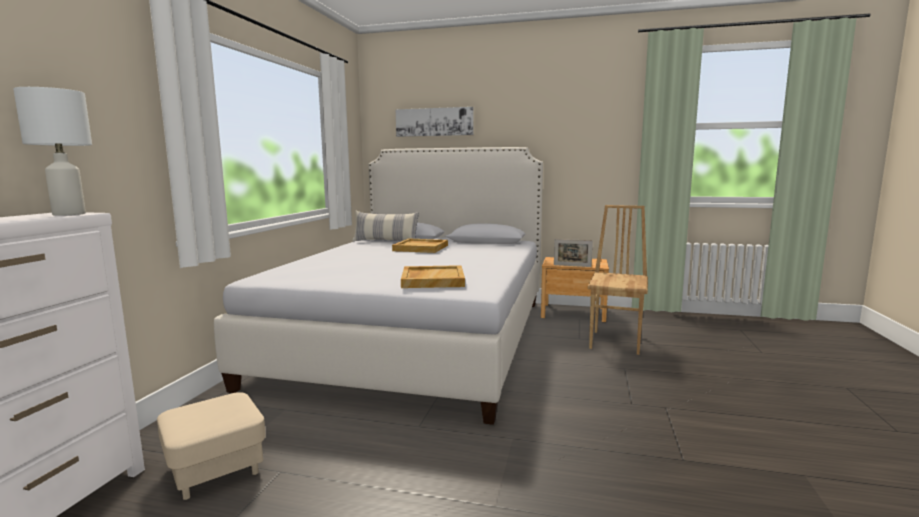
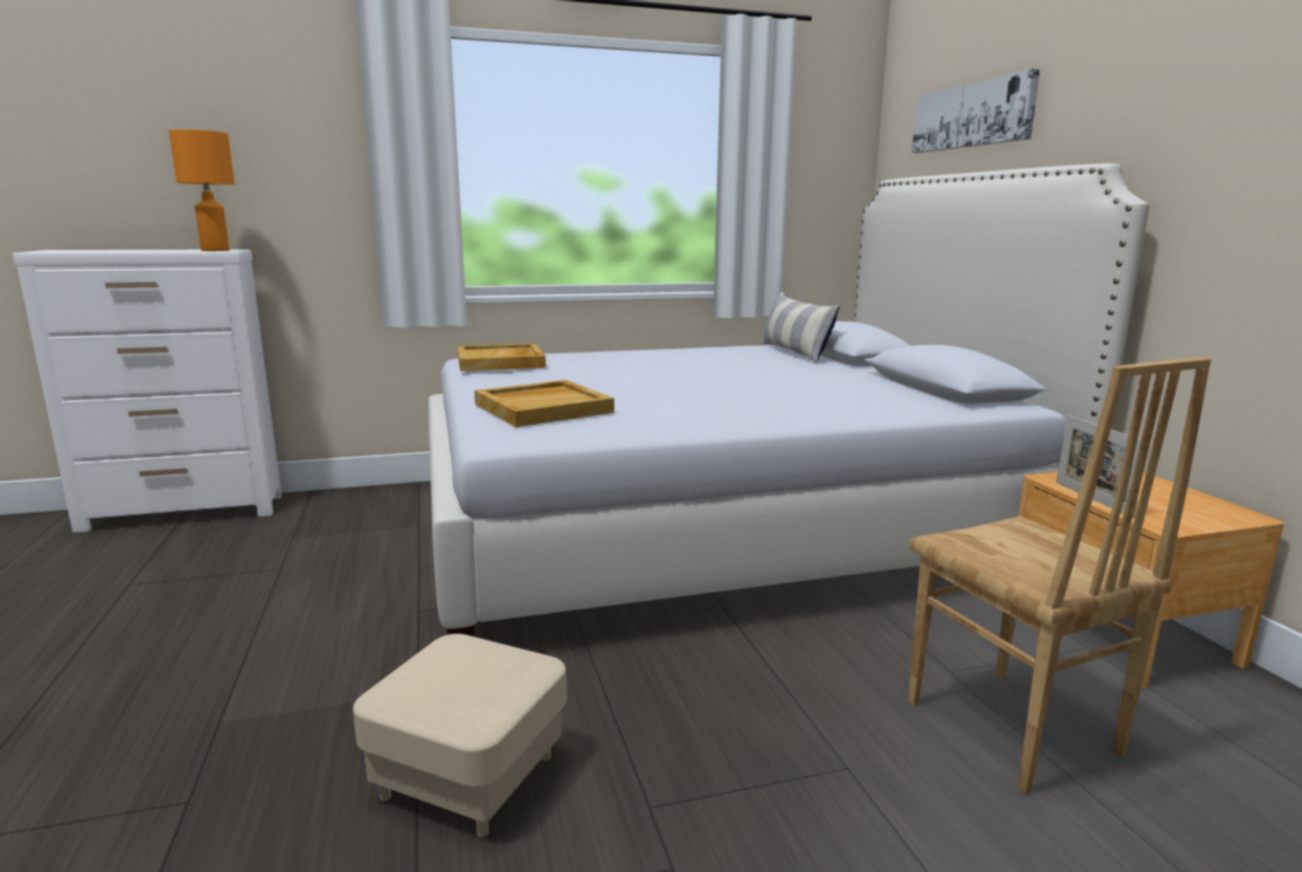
camera: 60 degrees right, 5 degrees up
(70, 214) = (216, 250): white table lamp -> orange table lamp
(216, 469) = (279, 540): beige ottoman -> beige ottoman (469, 775)
(421, 248) = (776, 371): beige tray -> beige tray (501, 362)
(616, 342) = (1009, 729): brown chair -> brown chair turned 75 degrees clockwise

